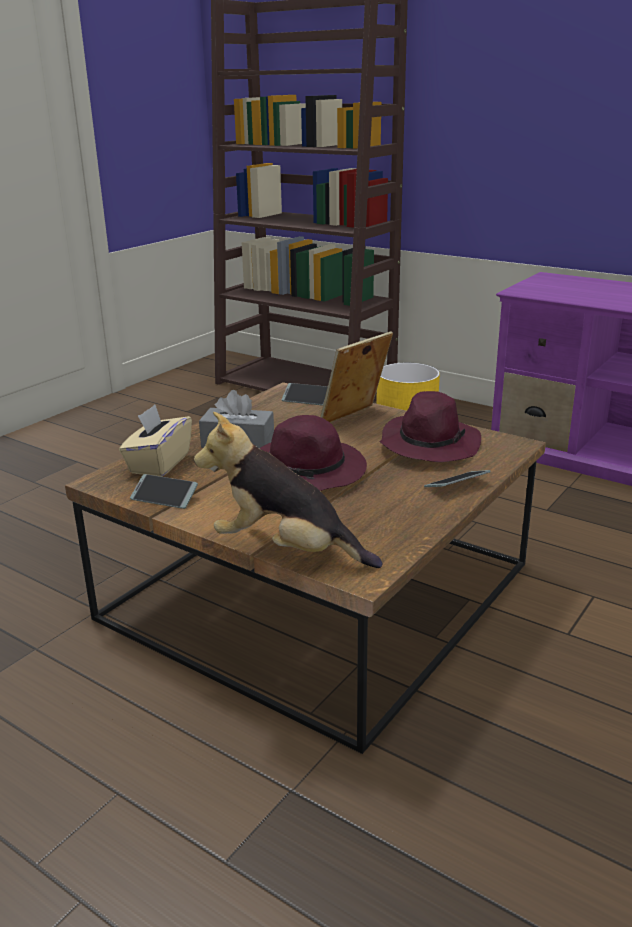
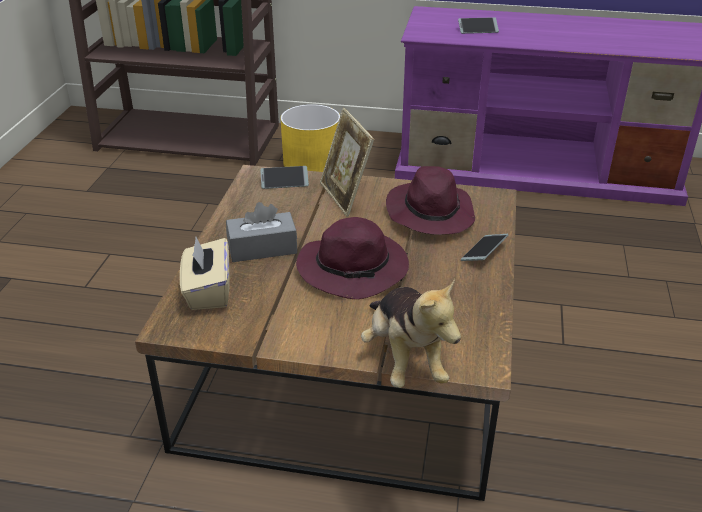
camera: 25 degrees left, 10 degrees up
(164, 497) = (248, 330): phone -> phone (478, 30)
(286, 550) = (404, 359): plush toy -> plush toy turned 105 degrees counterclockwise
(355, 419) = (345, 197): picture frame -> picture frame turned 45 degrees counterclockwise

